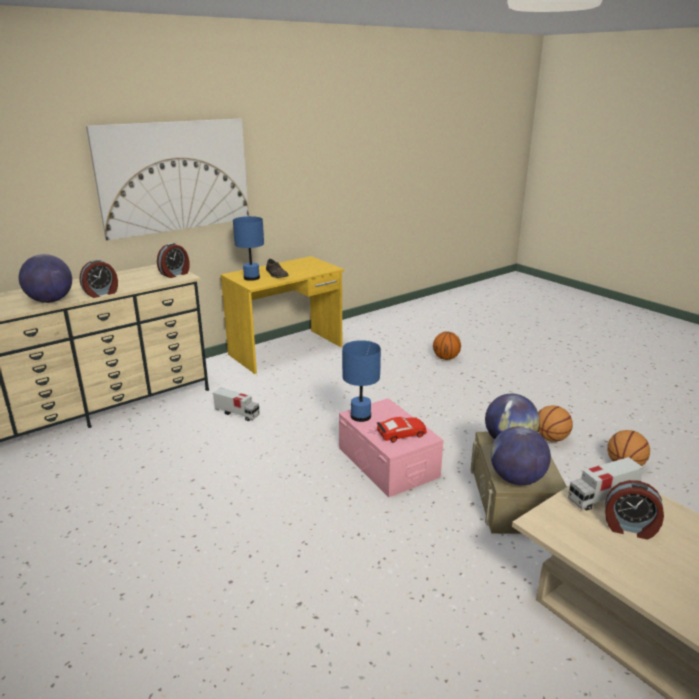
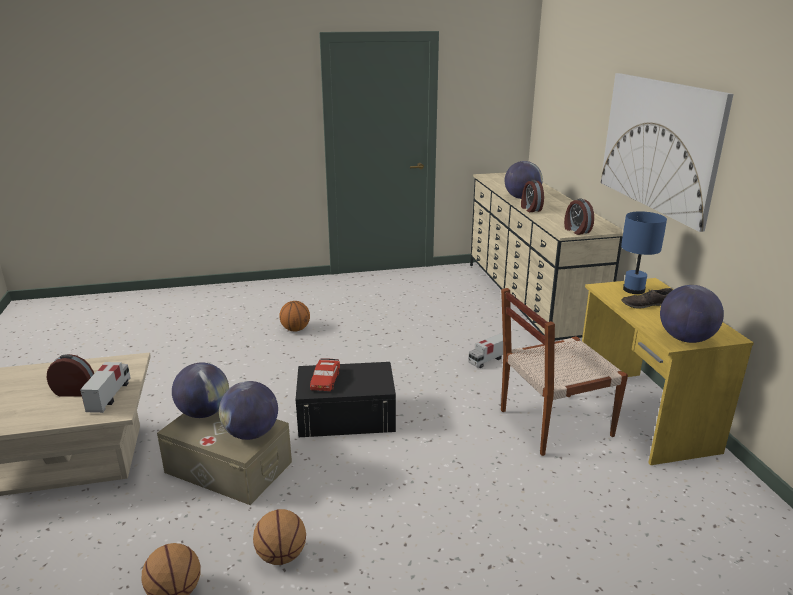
camera: 115 degrees right, 0 degrees up
(322, 266) = (685, 339): none -> globe
(322, 376) = (552, 424): none -> chair
(361, 416) = (373, 370): blue table lamp -> none
(387, 462) = (346, 416): pink storage box -> black storage box
(445, 358) = (574, 565): basketball -> basketball (295, 329)
(629, 528) = (75, 391): alarm clock -> alarm clock turned 45 degrees clockwise

